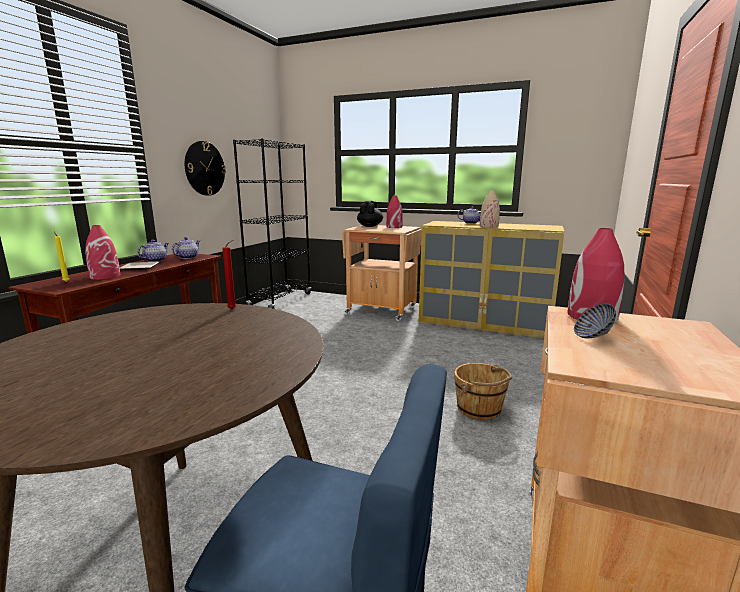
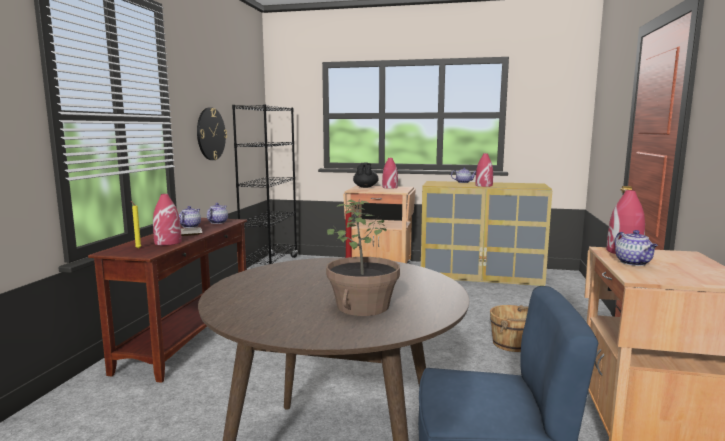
camera: 10 degrees left, 5 degrees down
(142, 381) = (363, 306): none -> potted plant
(488, 226) = (483, 185): beige vase -> red vase
(592, 336) = (634, 263): bowl -> teapot

